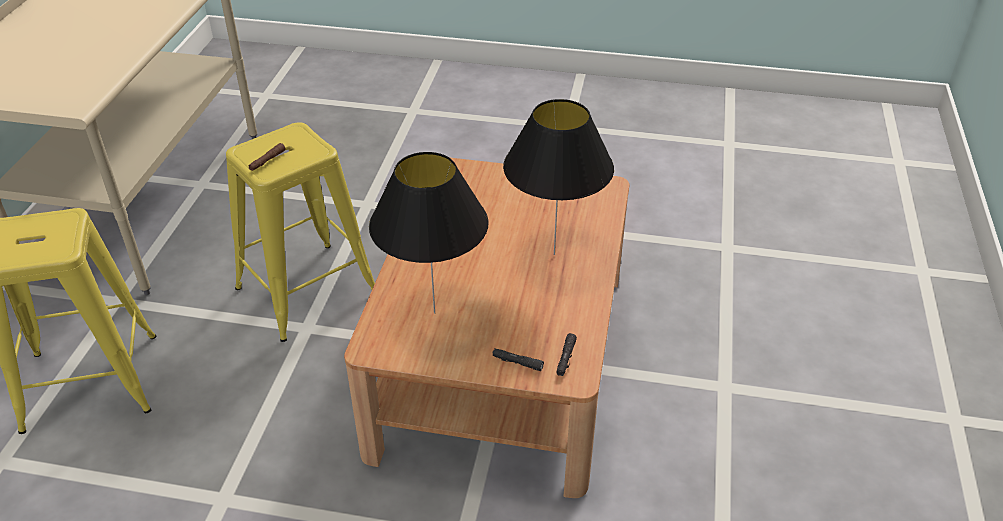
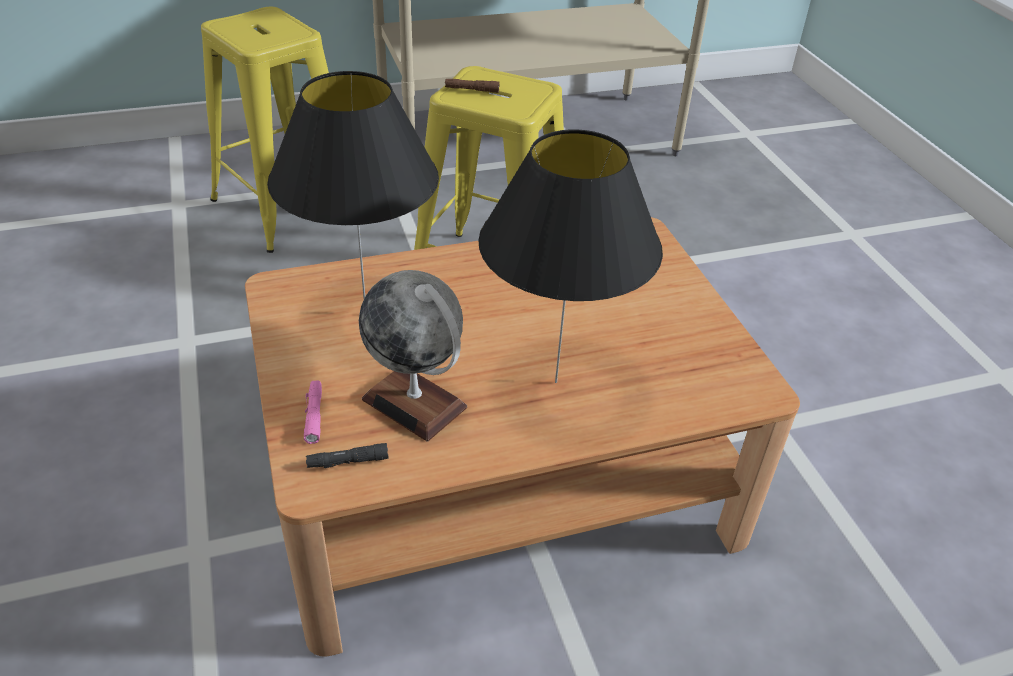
camera: 60 degrees right, 0 degrees up
(517, 363) = (314, 416): black flashlight -> pink flashlight
(534, 316) = (415, 403): none -> globe

